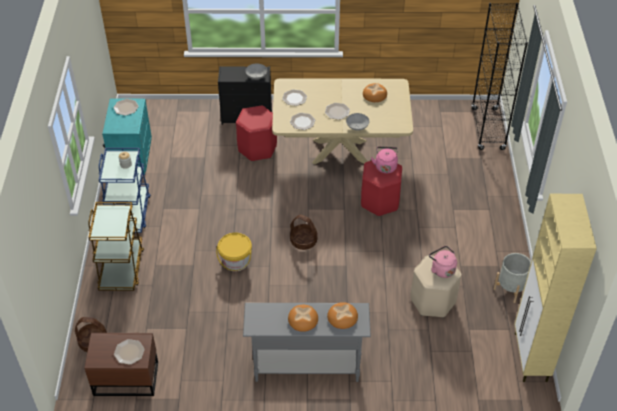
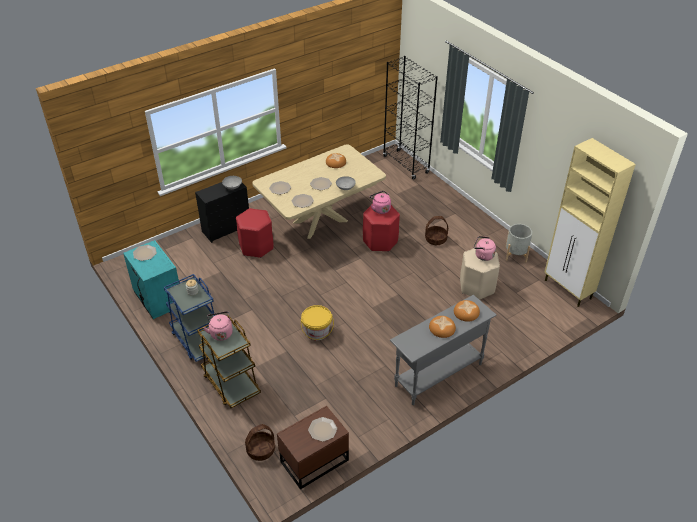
camera: 35 degrees left, 5 degrees down
(113, 215) = (221, 332): none -> pink kettle
(303, 241) = (353, 293): basket -> basket (435, 239)

